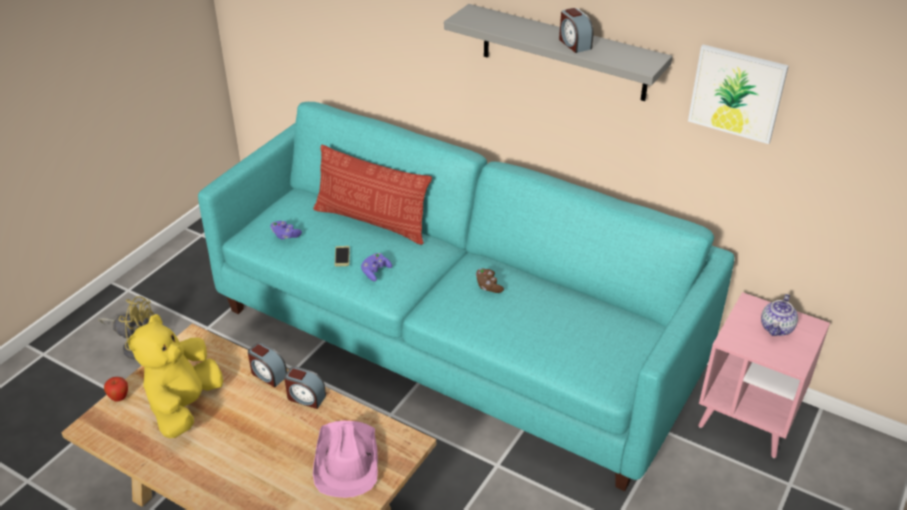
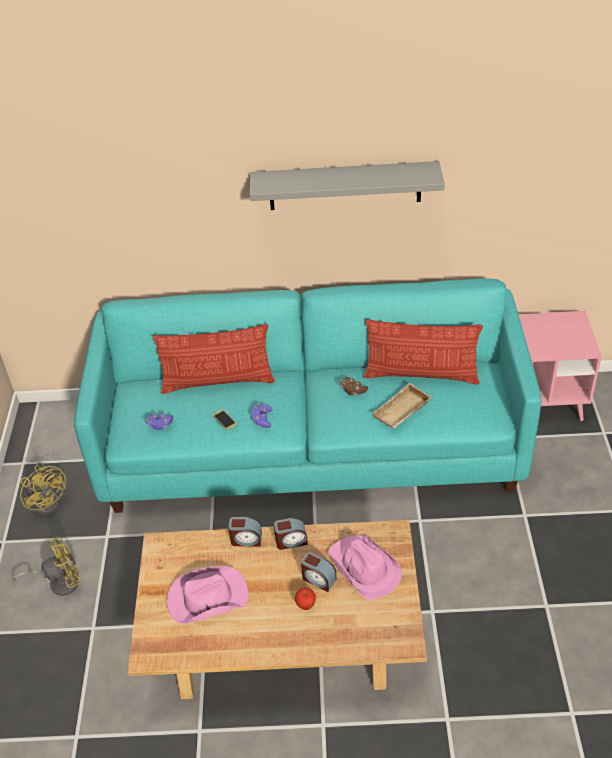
camera: 30 degrees left, 5 degrees up
(119, 398) = (147, 620): apple -> apple (306, 605)
(184, 406) = (206, 597): yellow plush toy -> pink hat
(192, 274) = (48, 499): none -> yellow fan
(518, 328) = (402, 411): none -> beige tray
(574, 44) = (365, 177): alarm clock -> alarm clock (318, 579)
(574, 303) = (421, 375): none -> pillow
(737, 93) = (493, 173): picture -> none
(777, 328) = (559, 329): teapot -> none

